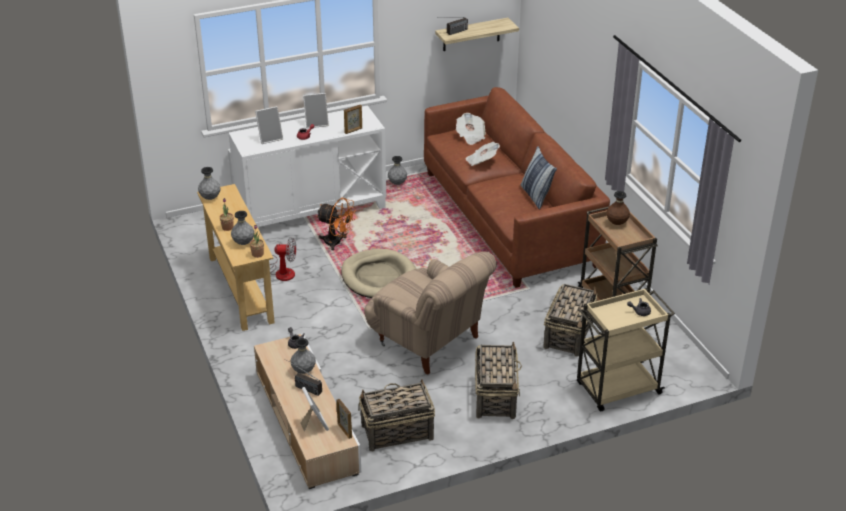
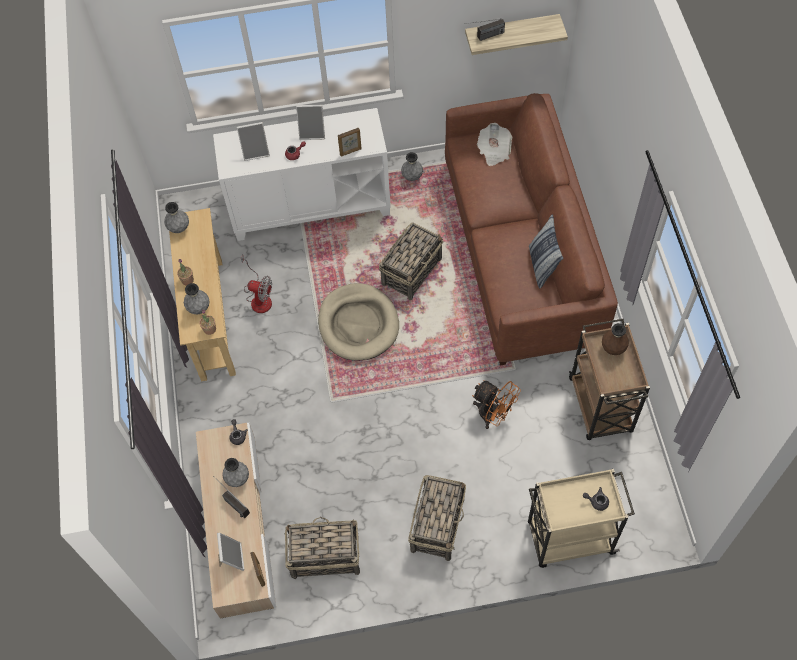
camera: 15 degrees right, 25 degrees up
(337, 243) = (326, 263): orange fan -> orange fan (493, 415)
(429, 341) = (388, 430): beige armchair -> none
(481, 161) = (495, 197): newspaper -> none
(569, 334) = (539, 446): basket -> basket (412, 271)

